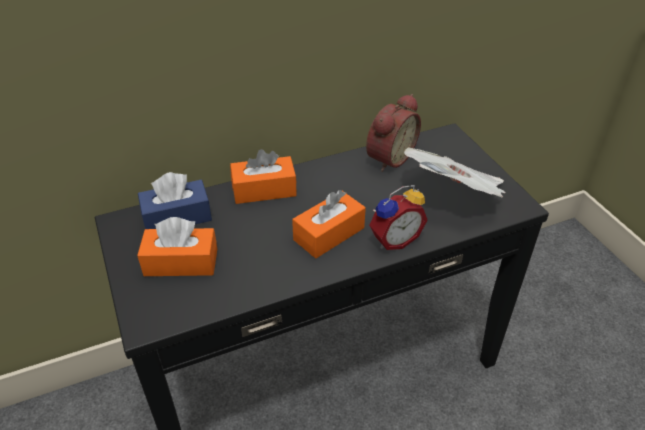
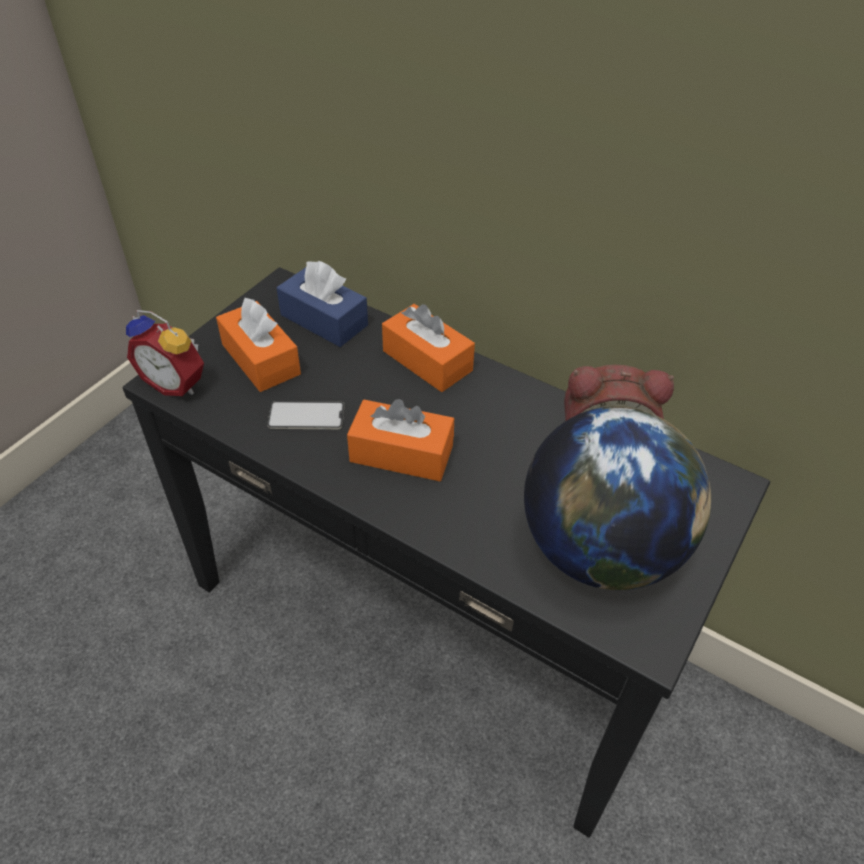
camera: 55 degrees right, 5 degrees up
(257, 262) = (306, 416): none -> phone
(393, 239) = (444, 521): alarm clock -> alarm clock (177, 383)
(455, 194) = (600, 549): newspaper -> globe

